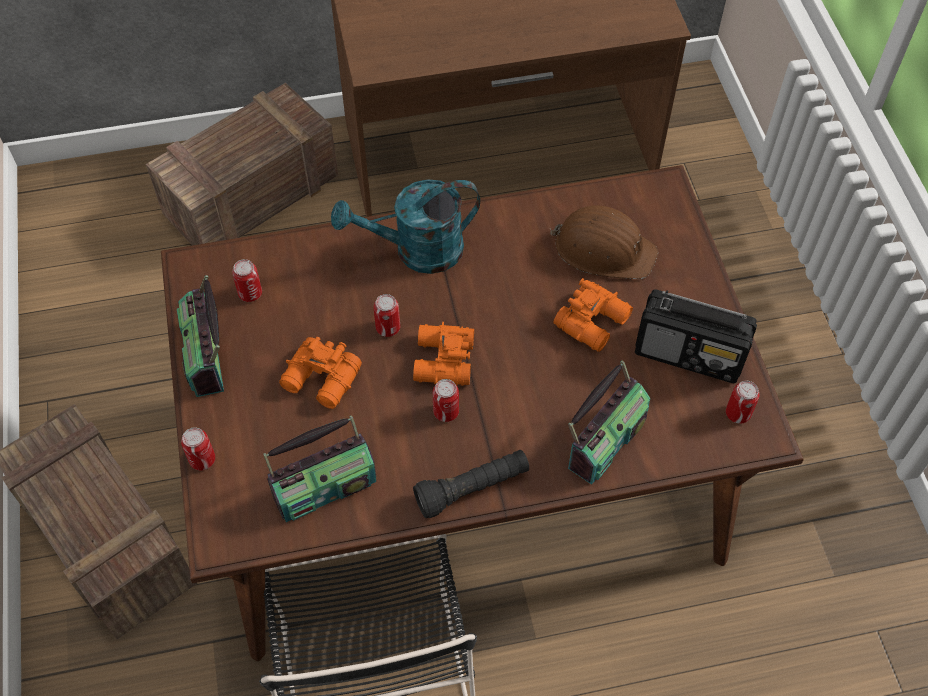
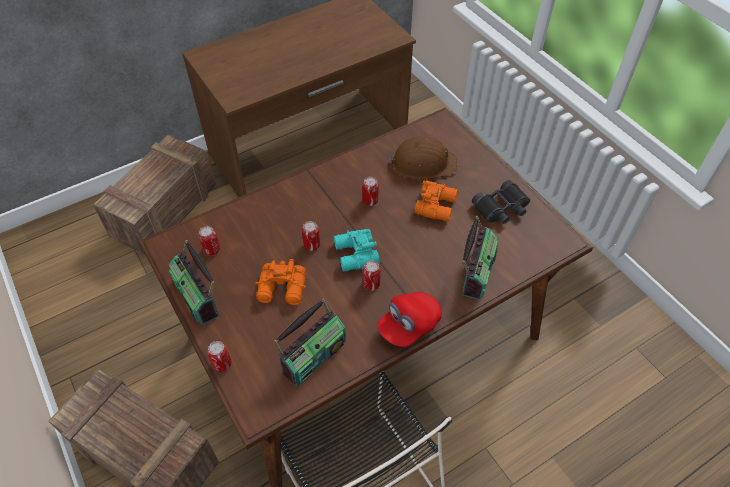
camera: 20 degrees left, 5 degrees down
(416, 251) = (310, 195): turquoise watering can -> none
(442, 362) = (355, 255): orange binoculars -> turquoise binoculars
(472, 488) = (409, 325): black flashlight -> red cap
(690, 355) = (501, 208): radio -> black binoculars
(738, 413) = (544, 233): can -> can (370, 201)

